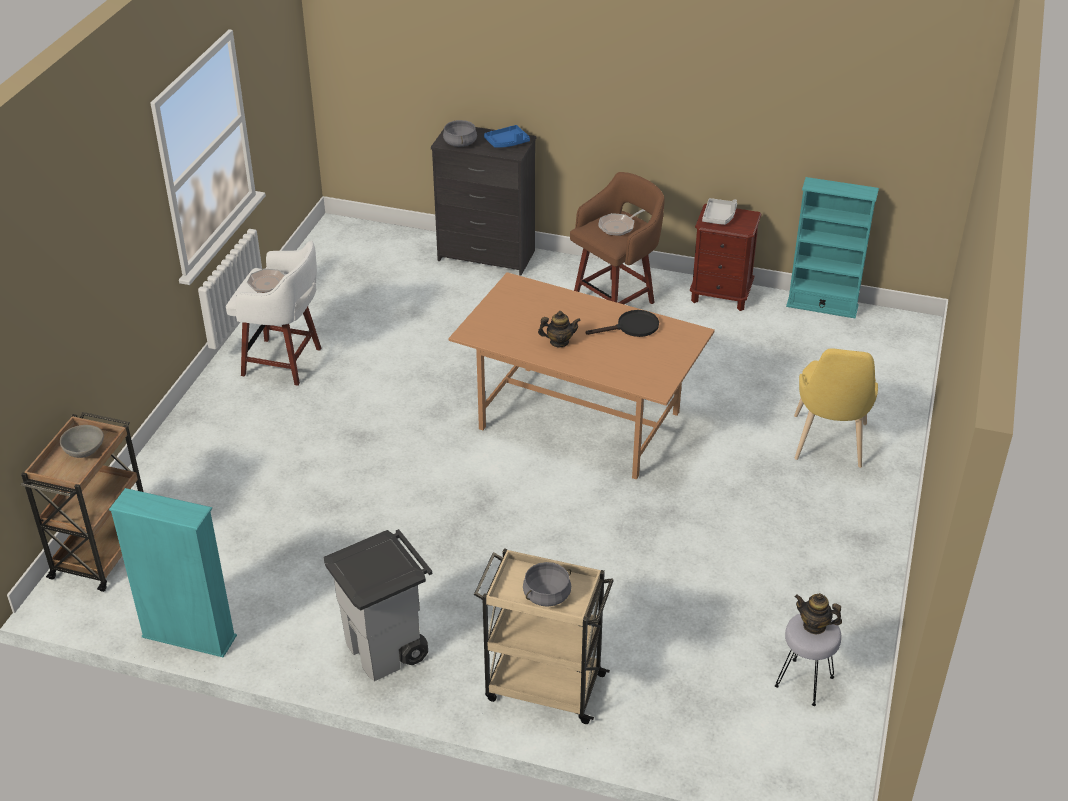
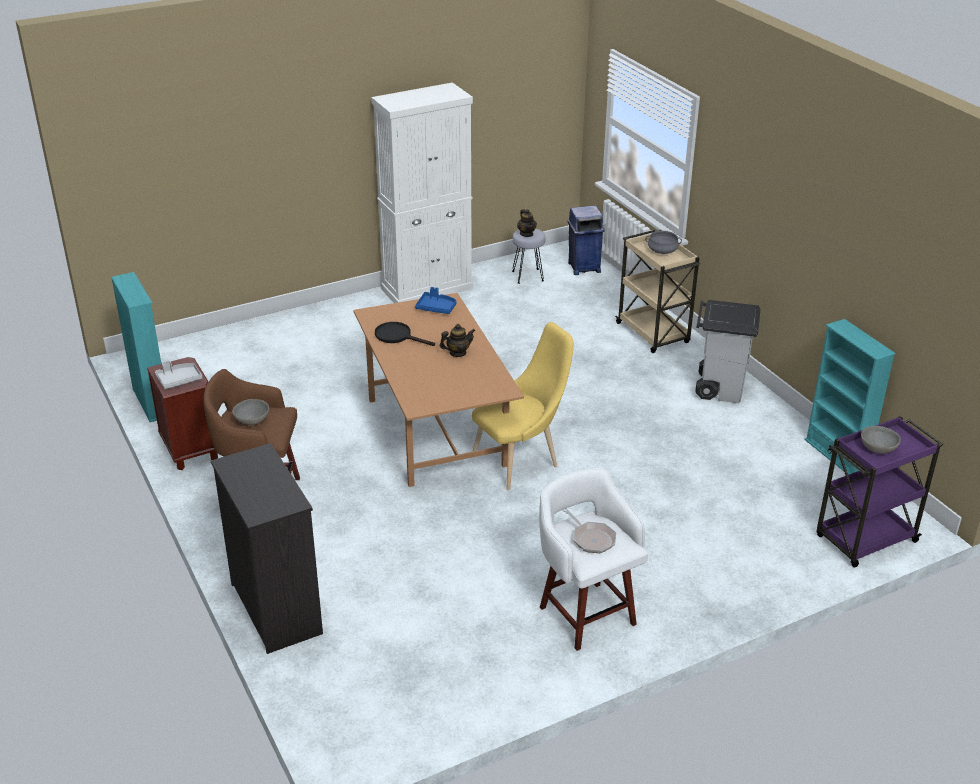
camera: 135 degrees left, 5 degrees down
(102, 551) = (864, 540): brown cart -> purple cart
(460, 143) = (282, 494): grey cooking pot -> none
(507, 142) = (245, 468): blue tray -> blue tray (436, 308)
(559, 342) = (457, 353): teapot -> teapot turned 120 degrees clockwise
(619, 226) = (251, 420): frying pan -> grey bowl
(770, 754) = (583, 267): none -> blue trash can
(828, 446) = (327, 337): yellow chair -> yellow chair (520, 460)
(863, 574) = (427, 289): none -> white cabinet

